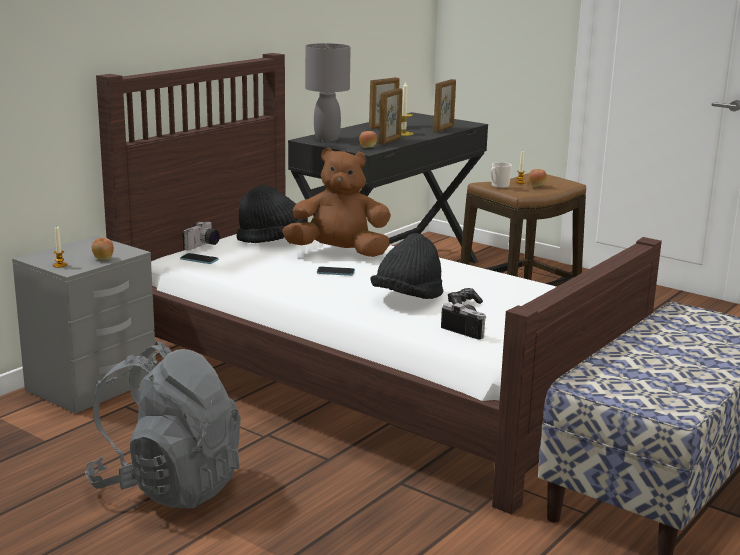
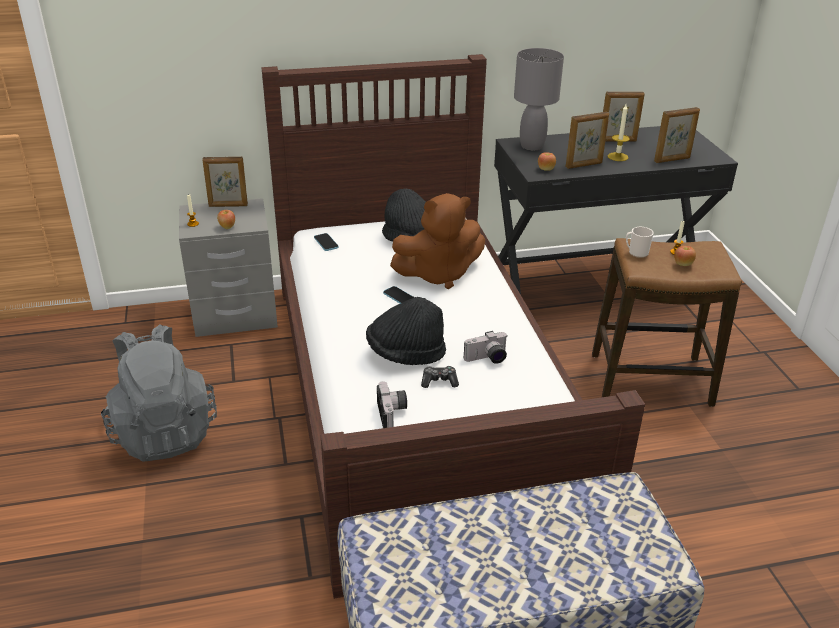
camera: 40 degrees right, 15 degrees up
(70, 247) = (228, 205): none -> picture frame
(203, 246) = (353, 227): camera -> camera (487, 359)
(339, 253) = (438, 274): brown plush toy -> brown plush toy turned 120 degrees clockwise

